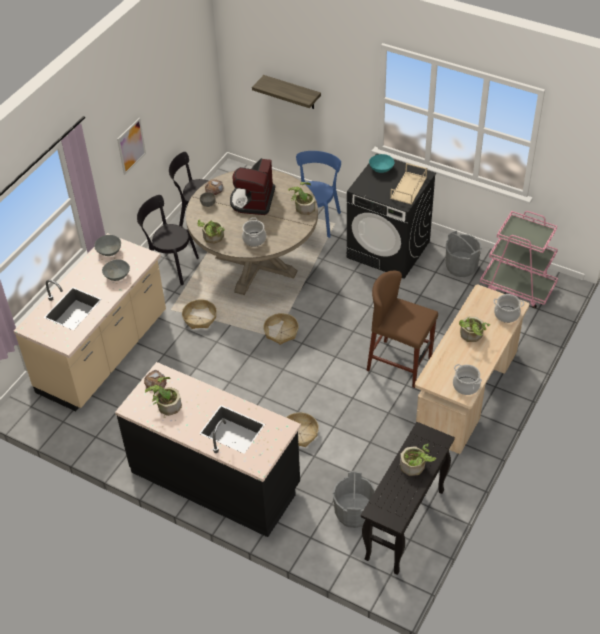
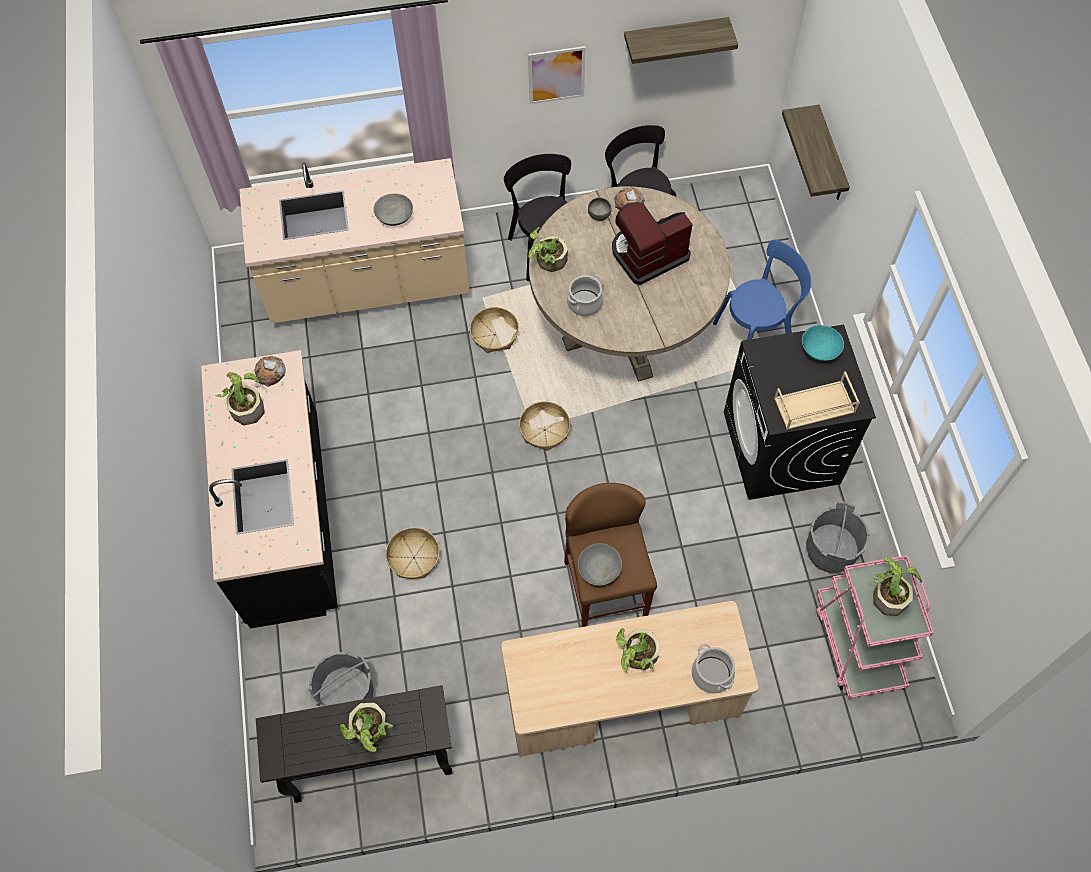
camera: 50 degrees right, 15 degrees up
(109, 251) = (424, 181): grey bowl -> grey bowl (599, 569)
(173, 88) = (675, 37): none -> shelf
(303, 207) = (687, 312): potted plant -> potted plant (889, 594)
(466, 386) = (546, 705): cooking pot -> none

